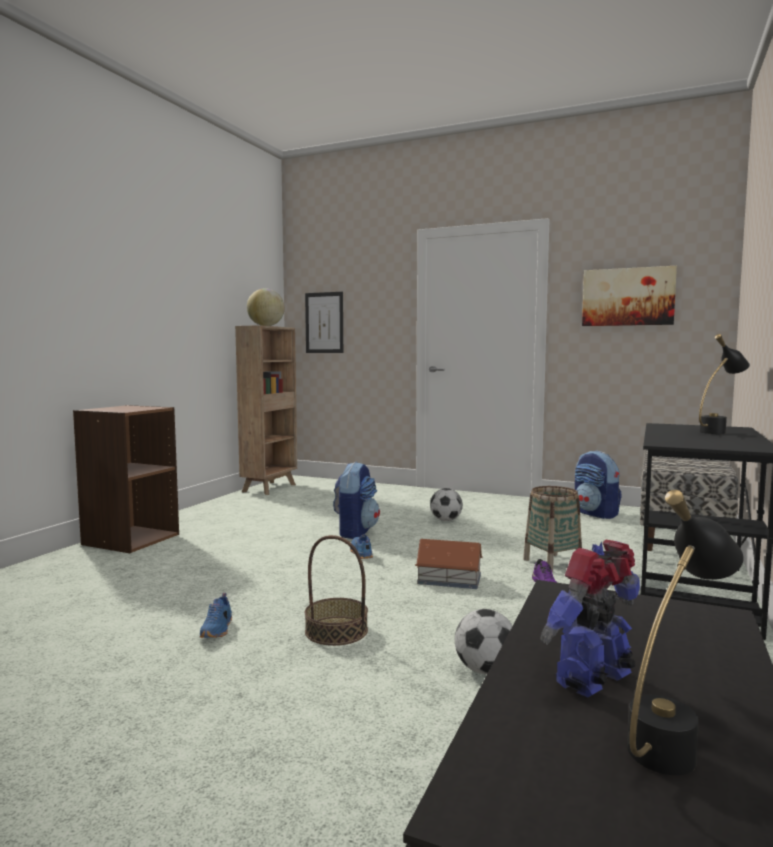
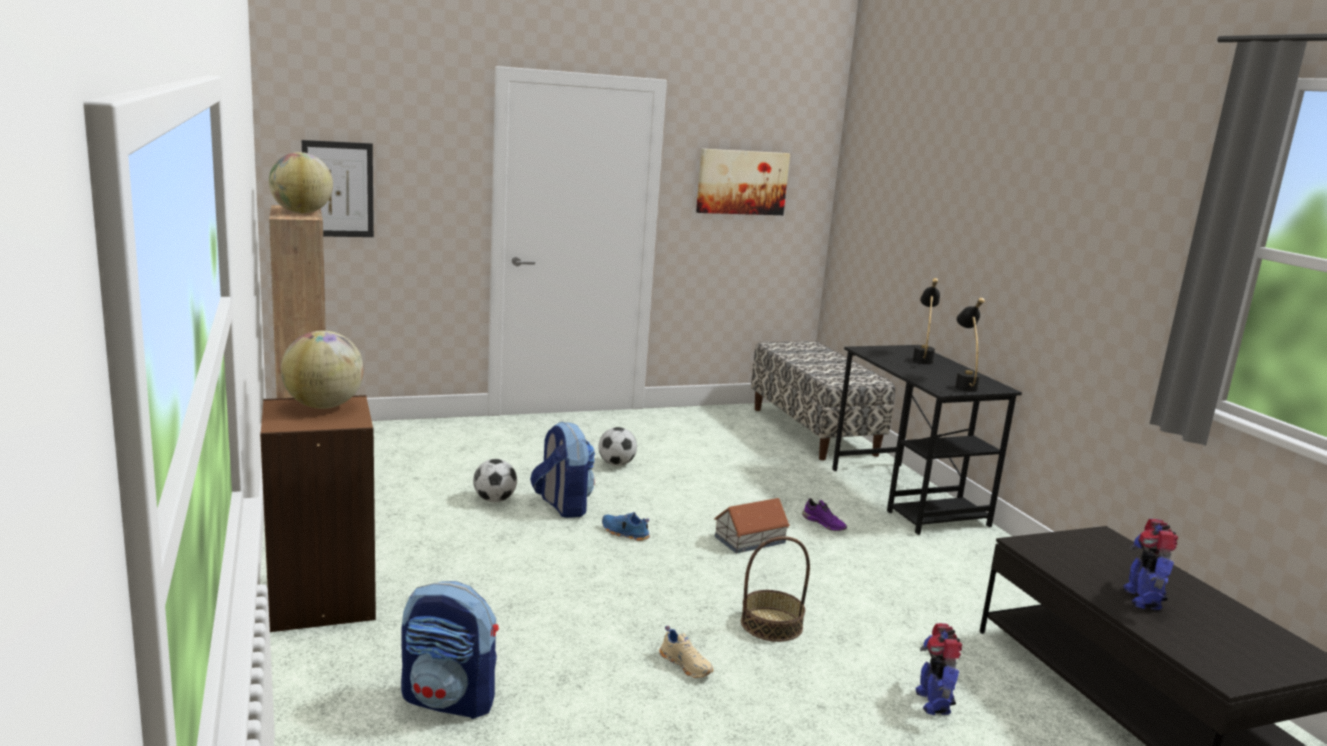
camera: 45 degrees left, 10 degrees up
(138, 407) = (324, 406): none -> globe
(218, 630) = (686, 665): blue shoe -> beige shoe
(342, 741) = (933, 702): none -> toy robot
(485, 670) = (910, 614): football -> football (494, 500)
(552, 562) = (786, 495): basket -> none
(595, 513) = (722, 422): backpack -> backpack (450, 700)
(674, 740) = (1210, 616): black table lamp -> black table lamp (963, 385)

